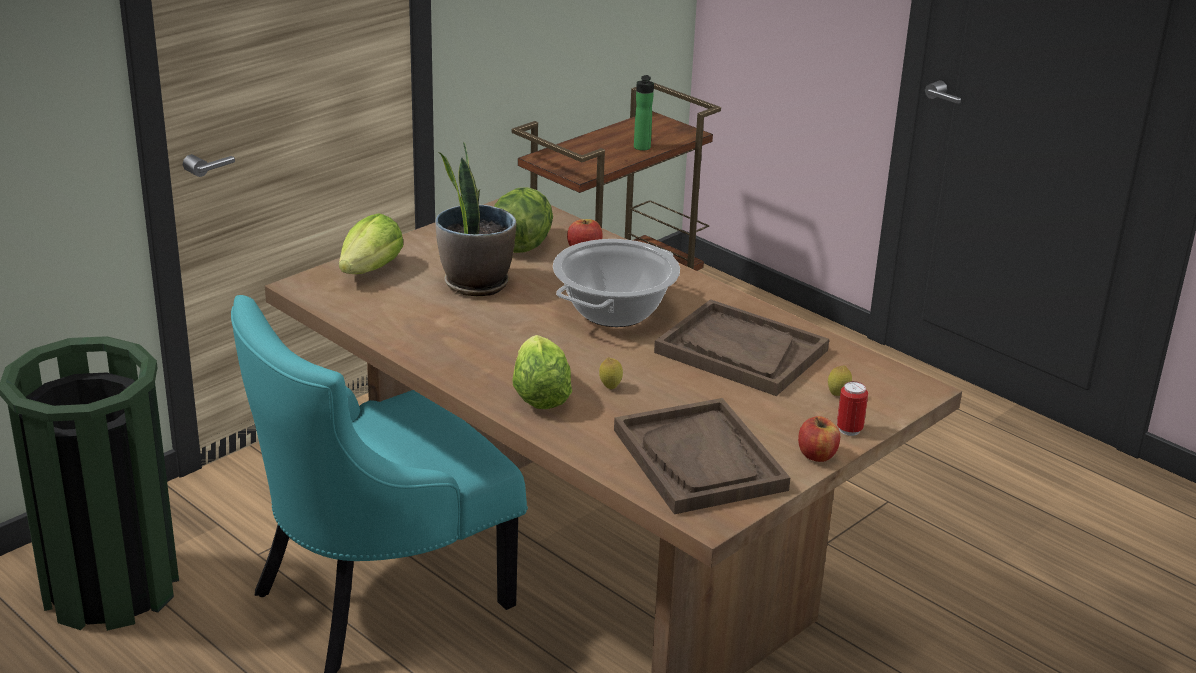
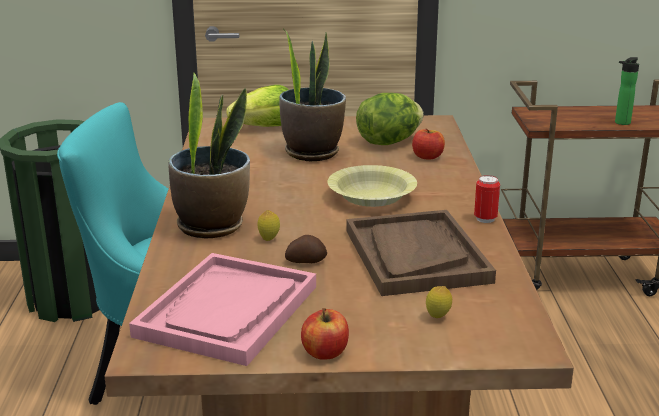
camera: 45 degrees right, 5 degrees down
(539, 396) = (212, 225): lettuce -> potted plant
(614, 311) = (371, 197): cooking pot -> yellow bowl
(674, 392) = (306, 261): none -> potato
(699, 460) = (228, 311): brown tray -> pink tray
(849, 430) = (393, 347): can -> can (485, 219)

